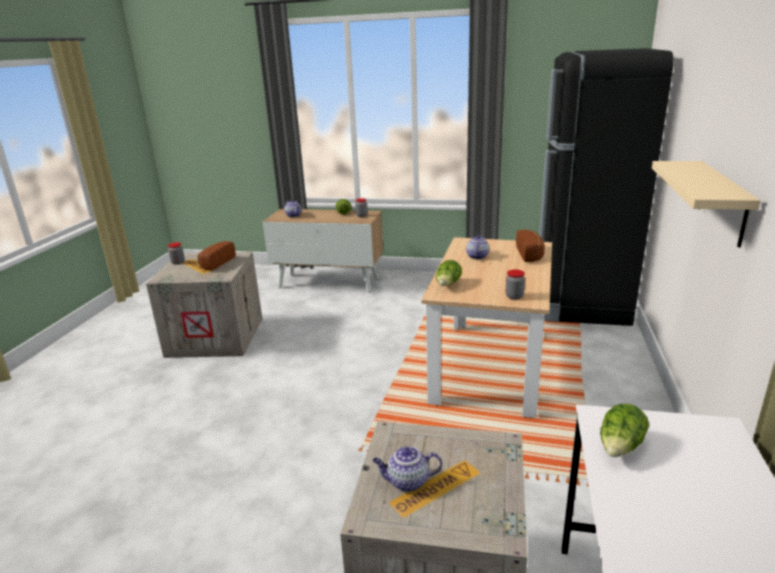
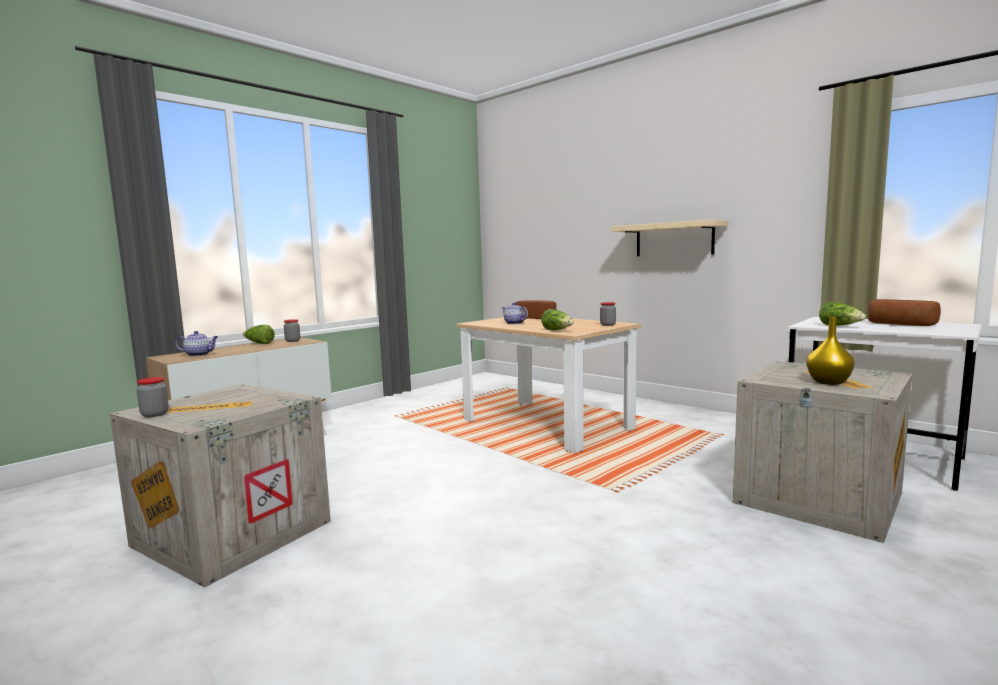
camera: 60 degrees left, 15 degrees down
(215, 263) = (230, 398): bread -> bread (899, 324)
(407, 482) = (829, 382): teapot -> yellow vase
(580, 300) = (496, 385): black fridge -> none

